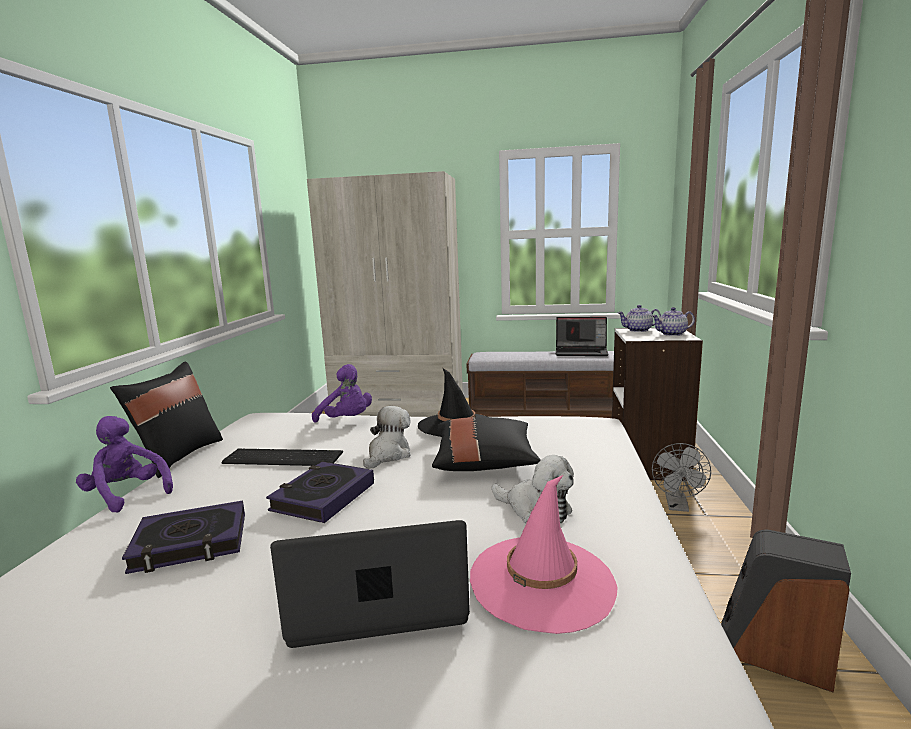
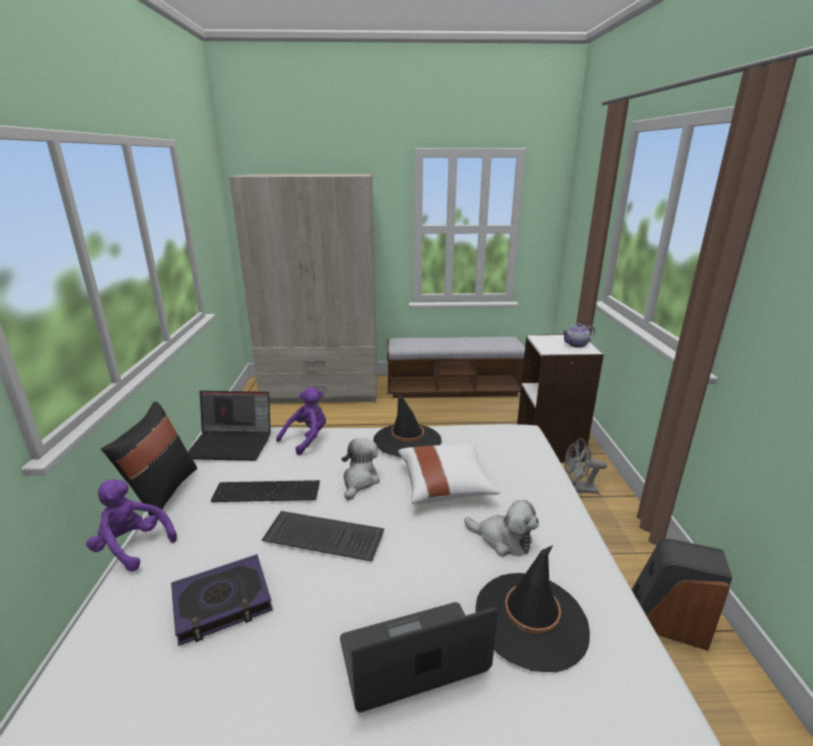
camera: 10 degrees left, 10 degrees up
(323, 497) = (322, 538): book -> keyboard
(346, 421) = (307, 439): purple plush toy -> purple plush toy turned 75 degrees counterclockwise
(484, 462) = (445, 486): black pillow -> white pillow
(542, 582) = (531, 619): pink hat -> black hat
(582, 352) = (486, 339): laptop -> laptop (232, 444)
(638, 330) = (547, 338): teapot -> none
(678, 506) = (578, 489): grey fan -> grey fan turned 90 degrees clockwise

